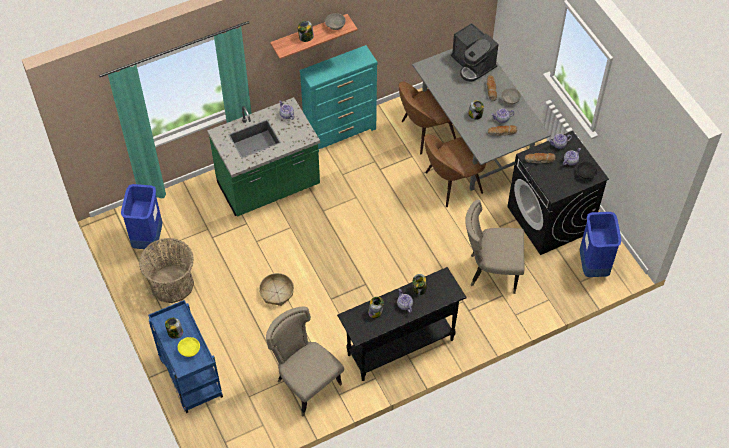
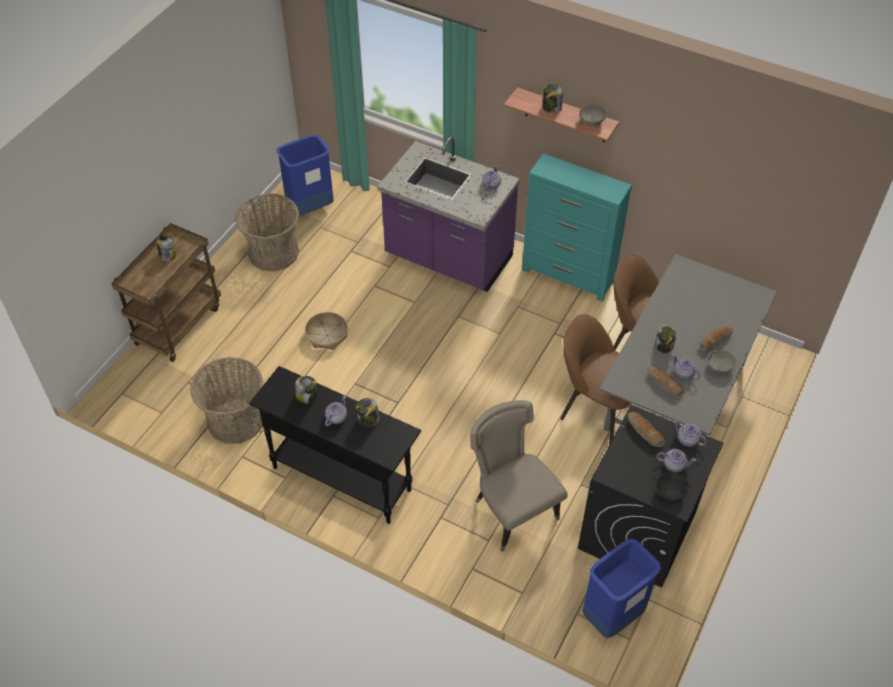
camera: 55 degrees right, 5 degrees down
(189, 350) = (154, 276): yellow bowl -> none
(189, 376) = (178, 324): blue cart -> brown cart
(269, 186) = (448, 258): green counter -> purple counter
(305, 383) = (236, 420): beige chair -> basket
(473, 64) = (732, 305): coffee machine -> none

